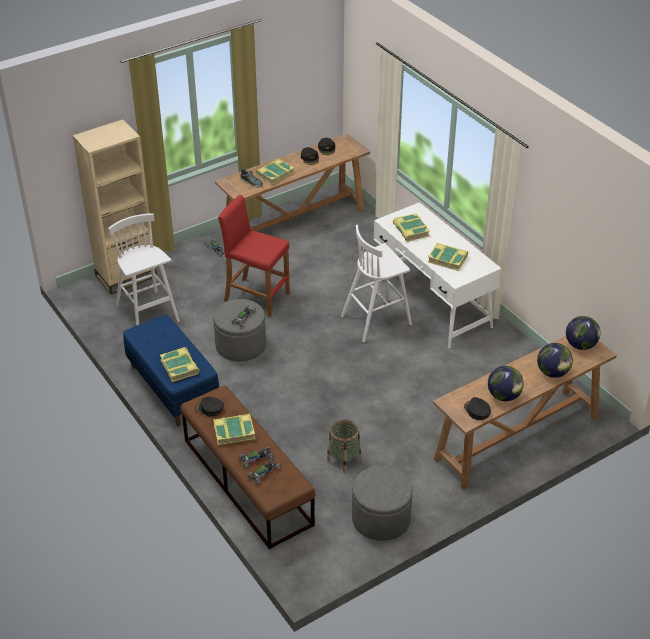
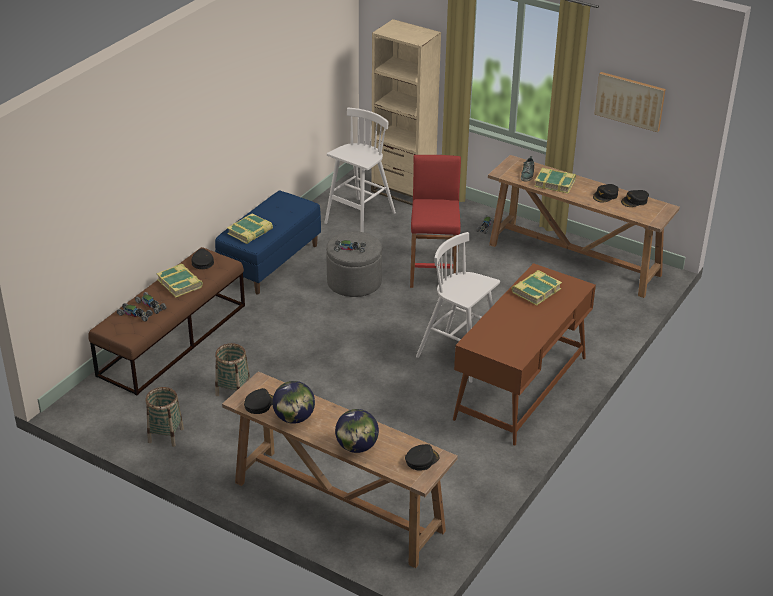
camera: 65 degrees right, 5 degrees down
(287, 80) = (630, 101): none -> picture
(381, 518) = (166, 435): grey ottoman -> basket
(431, 302) = (520, 388): white desk -> brown desk
(447, 259) = (505, 328): book -> none
(580, 345) = (421, 460): globe -> black cap

